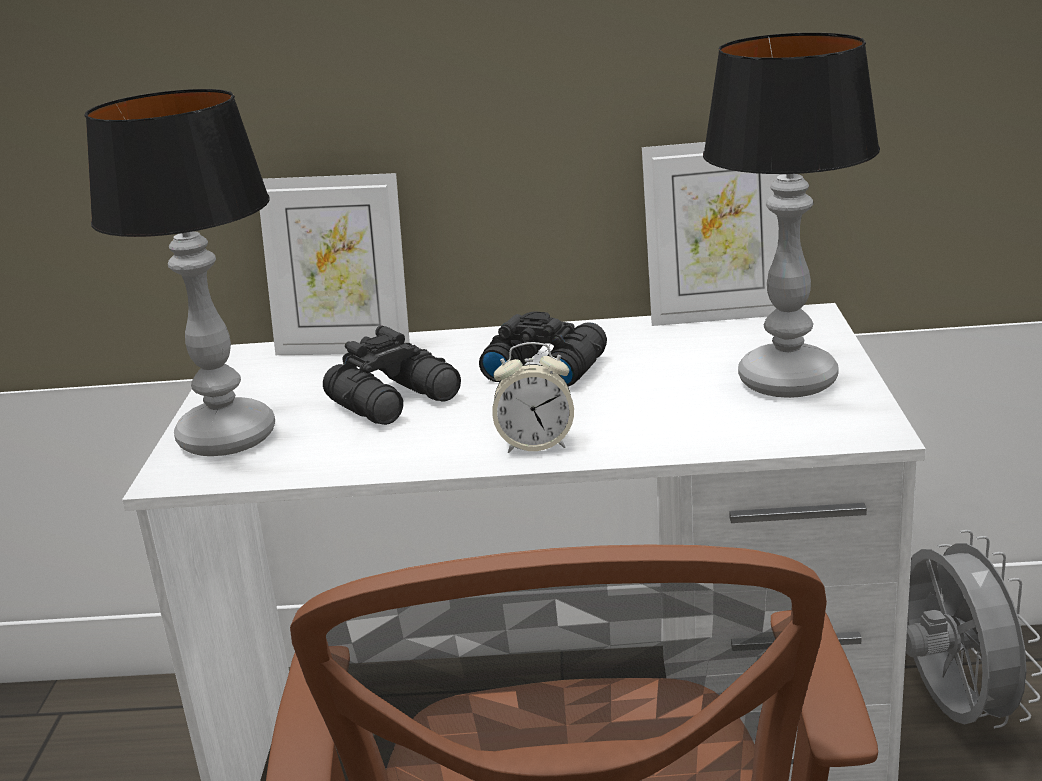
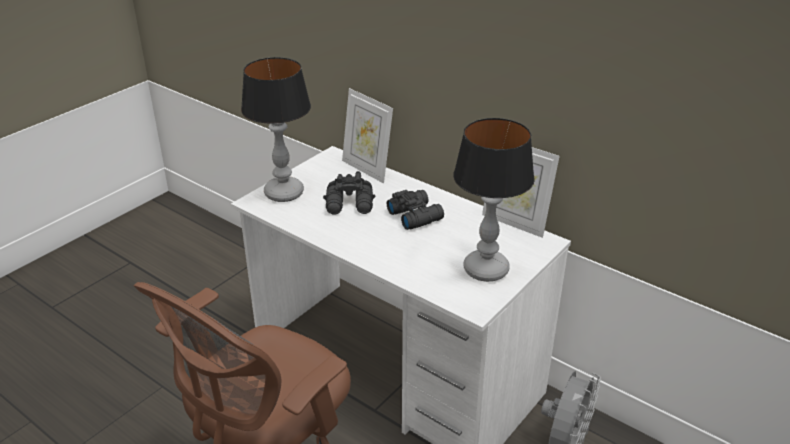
camera: 35 degrees right, 10 degrees up
(536, 444) = (364, 249): alarm clock -> none

